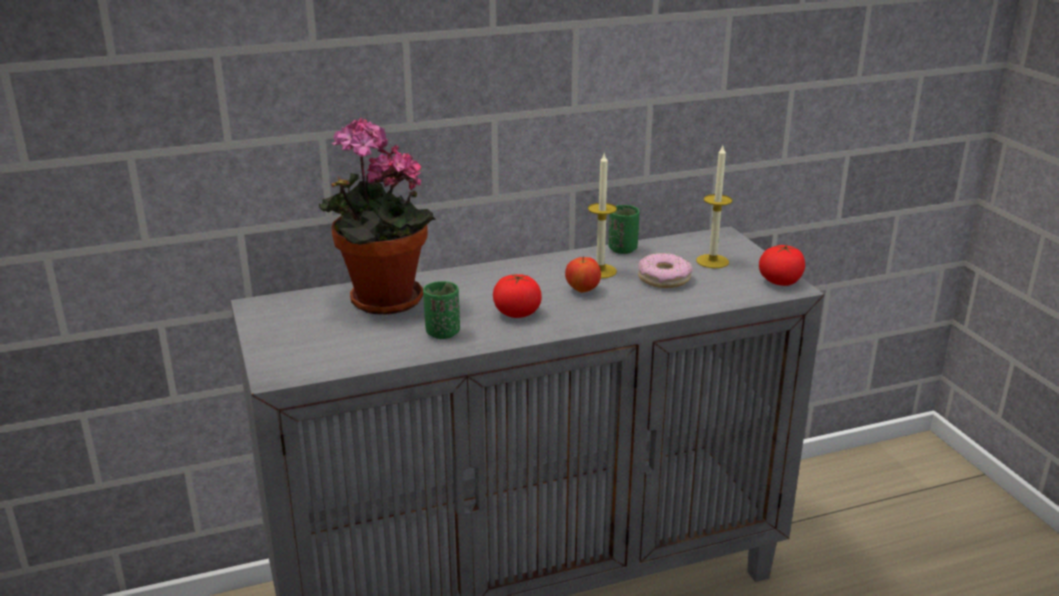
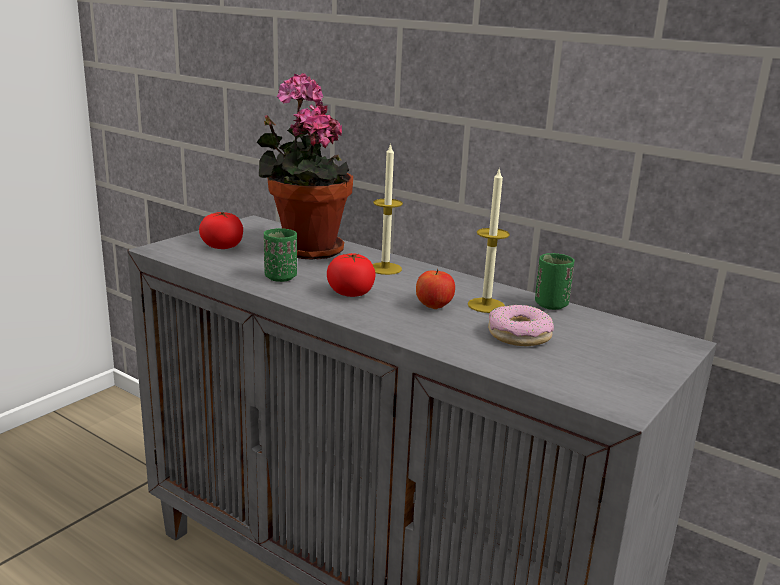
camera: 55 degrees right, 5 degrees down
(712, 261) = (604, 350): candle -> candle (385, 268)
(780, 282) = (622, 396): tomato -> tomato (222, 246)

